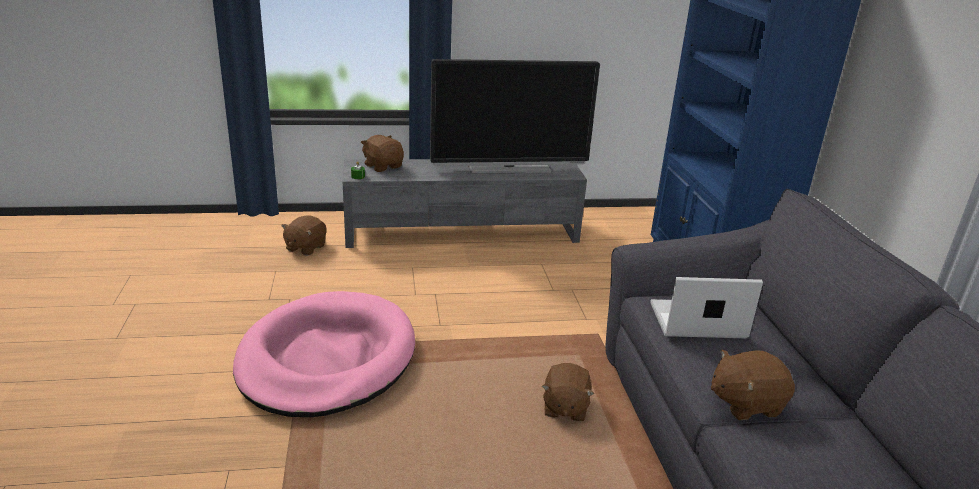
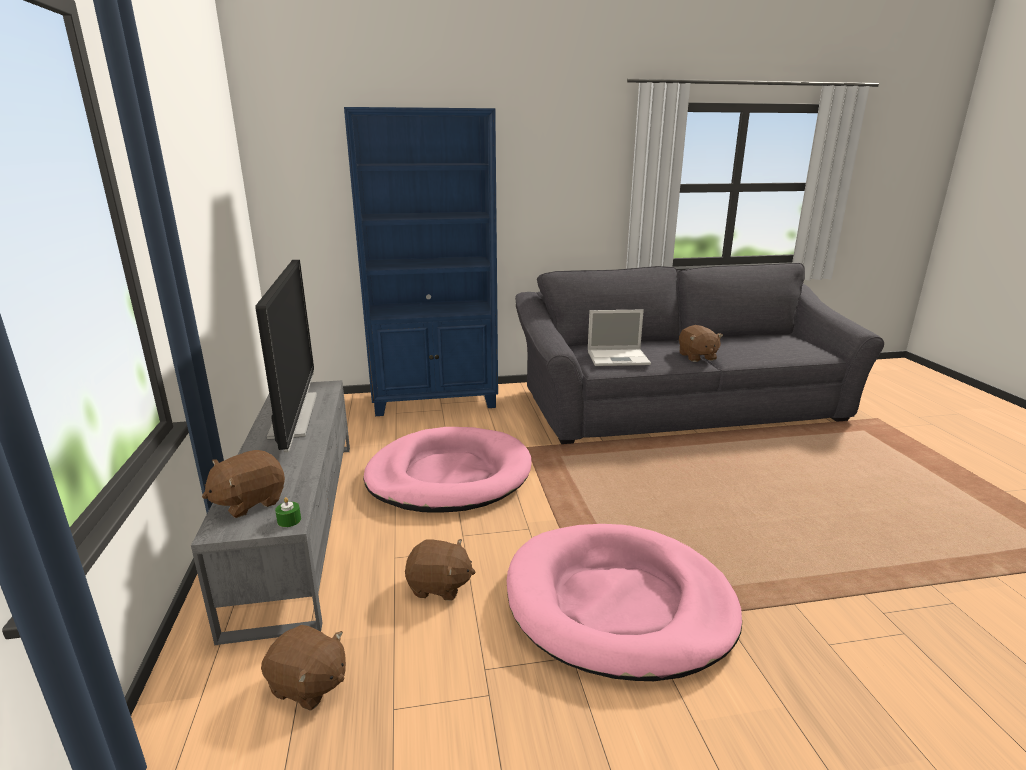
camera: 90 degrees left, 5 degrees down
(532, 288) = (449, 475): none -> pink dog bed
(564, 408) = (632, 465): brown plush toy -> brown plush toy (439, 586)
(695, 321) = (619, 358): laptop -> laptop turned 90 degrees counterclockwise

